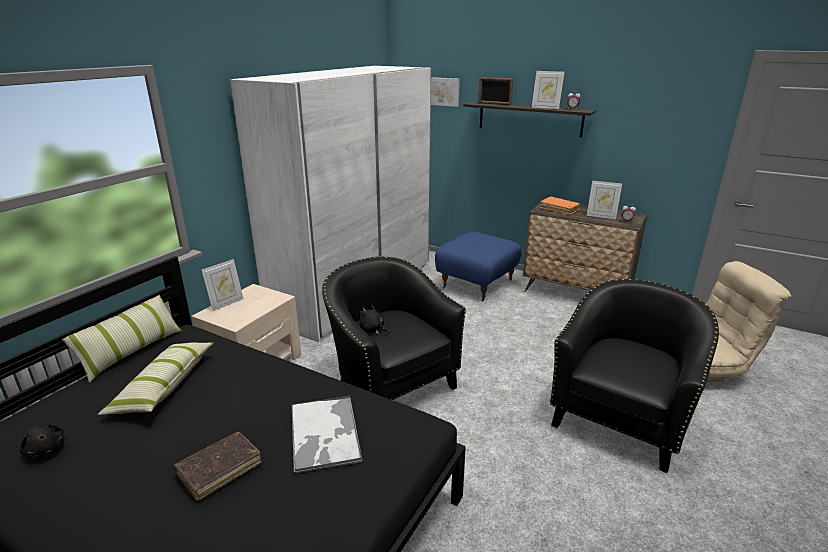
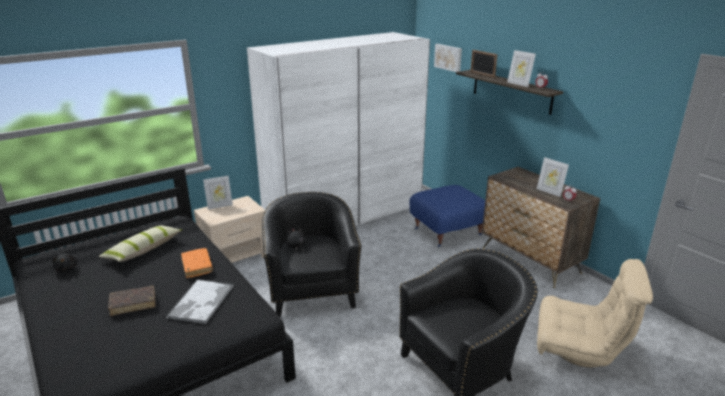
camera: 25 degrees right, 0 degrees up
(132, 352) = (143, 225): pillow -> none
(559, 209) = (518, 178): orange book -> orange book (197, 266)

